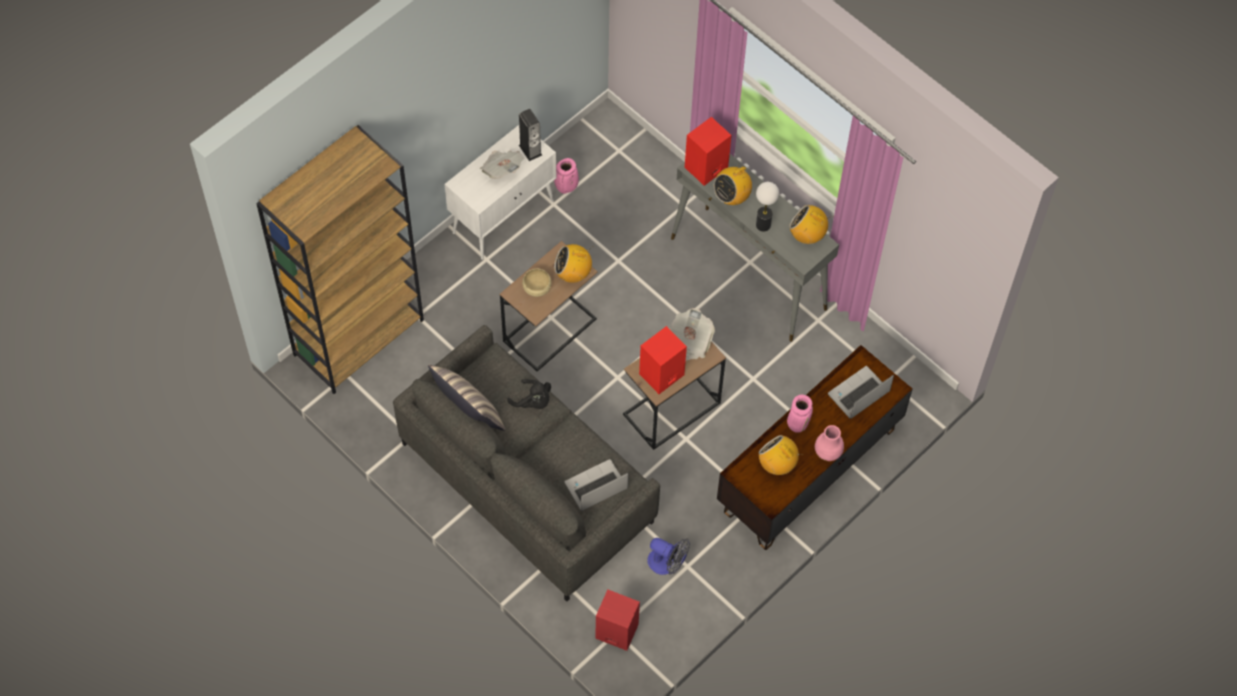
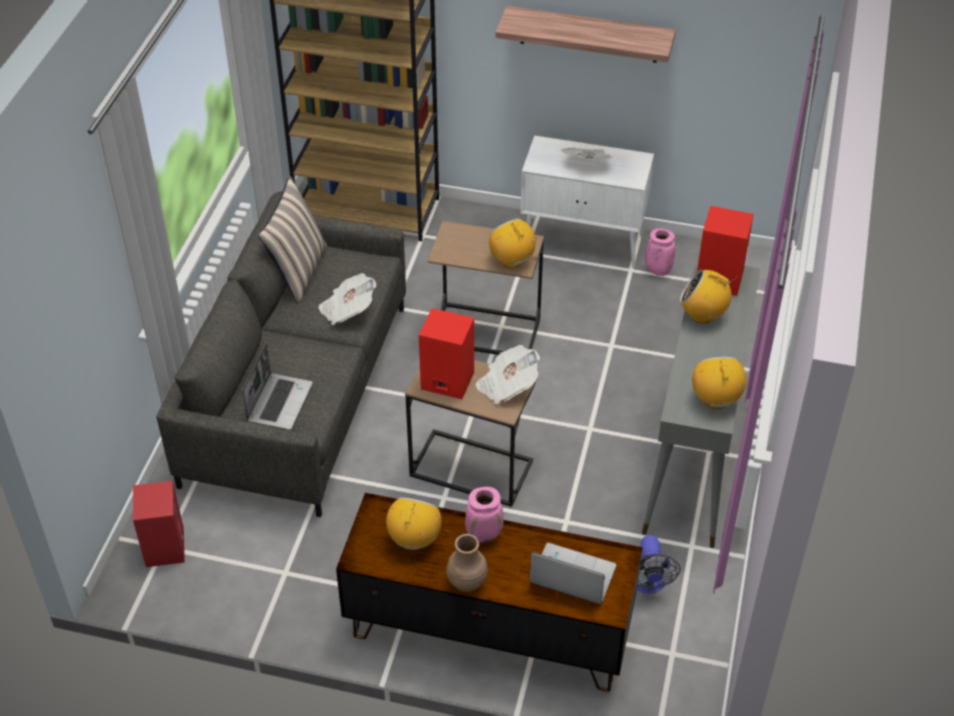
camera: 60 degrees right, 15 degrees down
(465, 94) = (589, 34): none -> shelf
(530, 150) = (628, 172): speaker -> none
(533, 401) = (347, 310): black plush toy -> newspaper
(537, 287) = (473, 242): beige bowl -> none
(595, 487) = (279, 402): laptop -> laptop turned 75 degrees clockwise
(667, 563) = (276, 553): fan -> fan (648, 584)
(763, 225) = (692, 356): table lamp -> none
(828, 453) = (466, 582): pink vase -> brown vase

